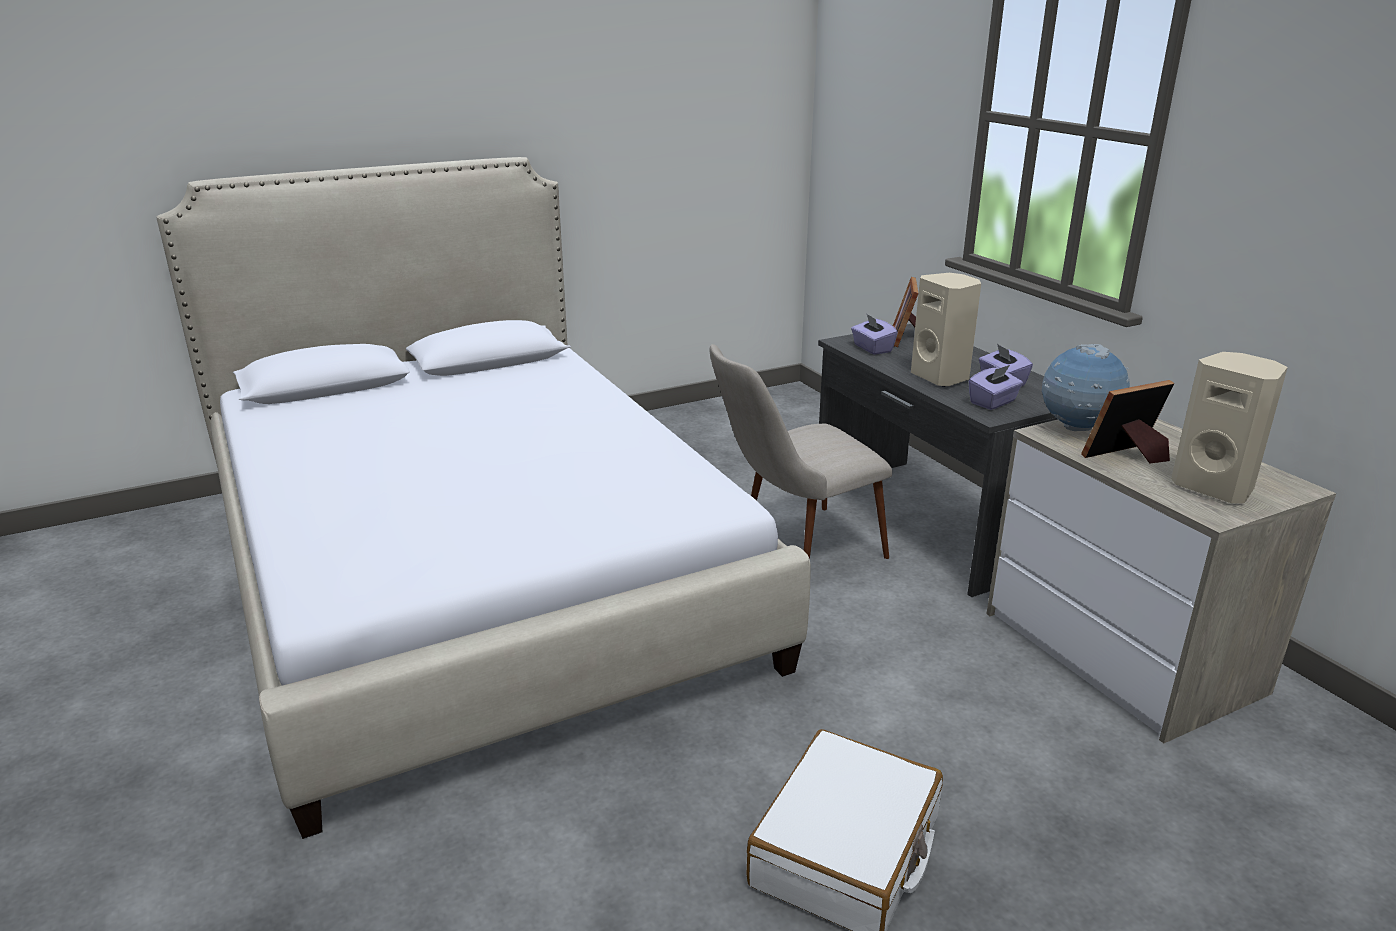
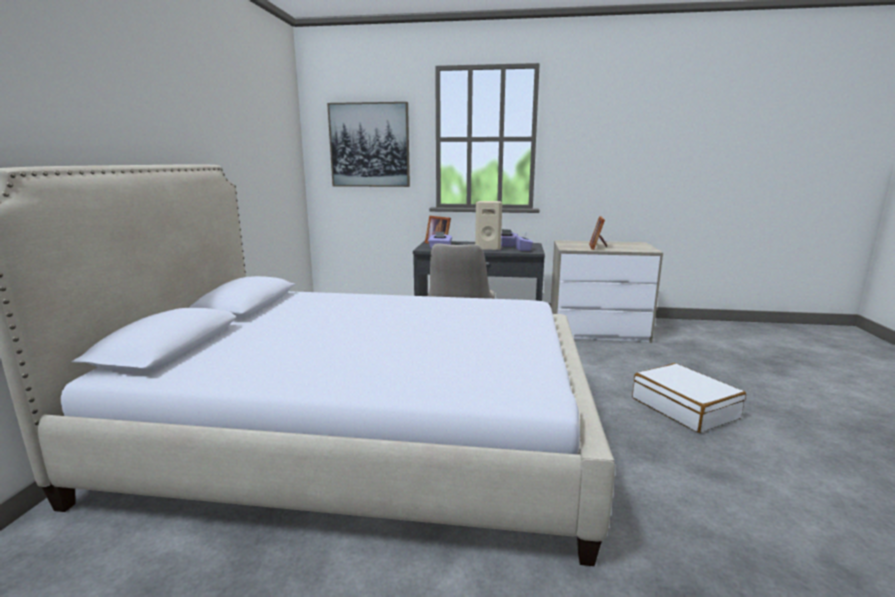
camera: 55 degrees left, 10 degrees down
(888, 112) = (369, 145): none -> picture
(1077, 429) = (569, 246): globe -> none
(1214, 487) = (631, 247): beige speaker -> none

